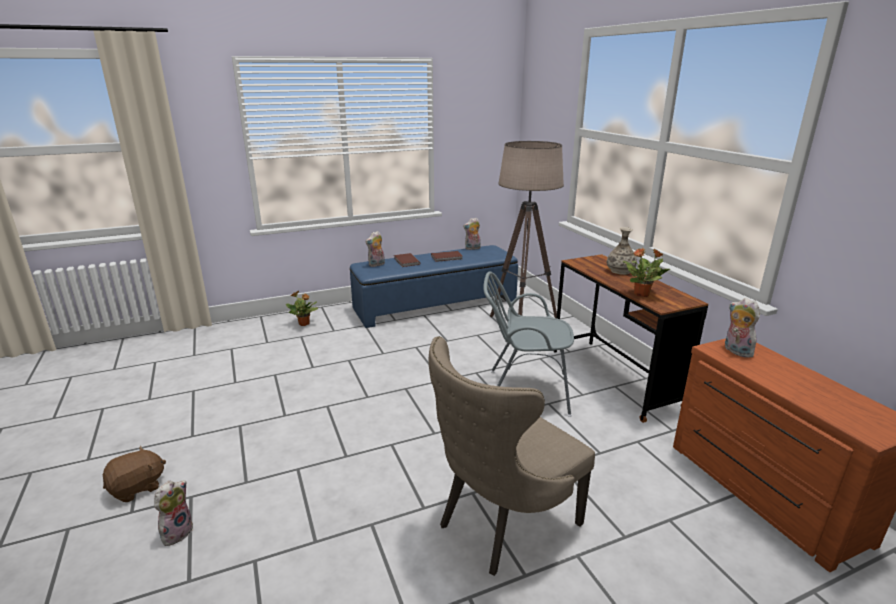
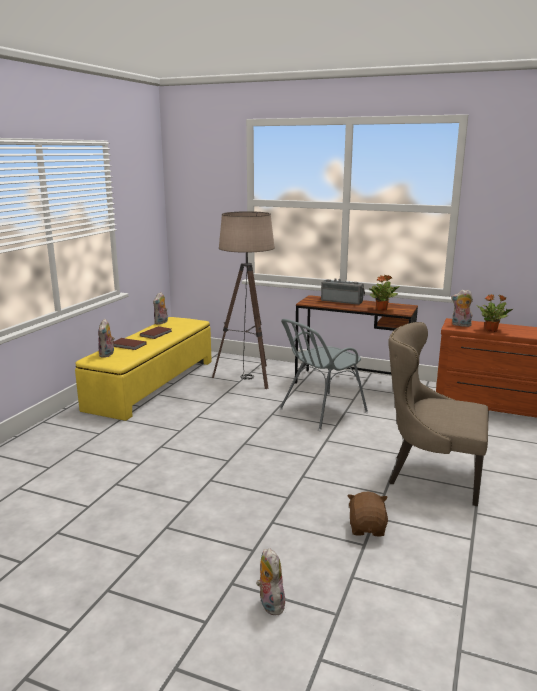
camera: 45 degrees left, 5 degrees down
(137, 488) = (173, 609): brown plush toy -> brown plush toy (367, 528)
(304, 324) = (56, 440): potted plant -> potted plant (491, 330)
(436, 304) = (152, 384): blue bench -> yellow bench
(502, 523) = (430, 476): beige chair -> beige chair turned 105 degrees clockwise
(620, 271) = (342, 301): vase -> radio

